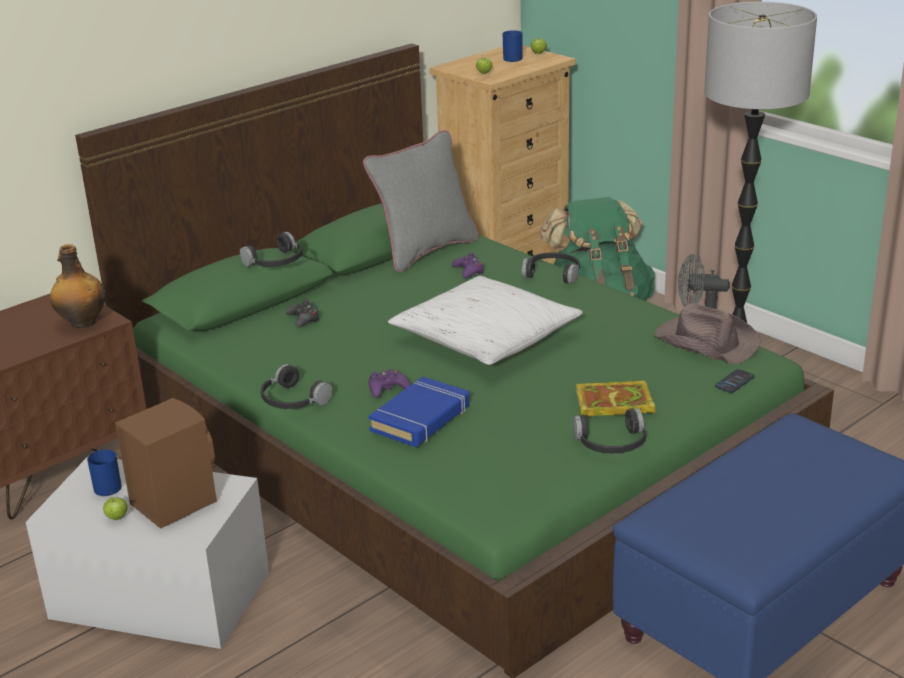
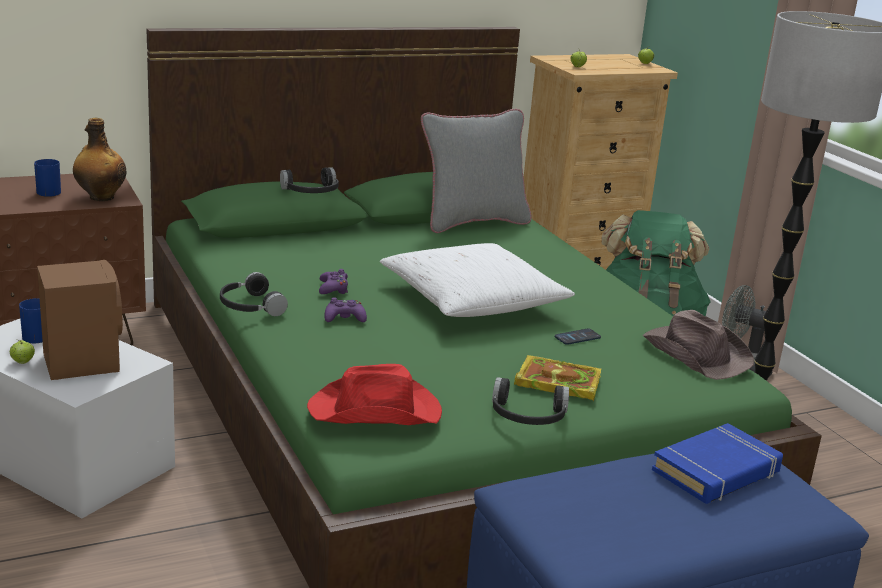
camera: 15 degrees right, 5 degrees down
(303, 319) = (316, 248): black game controller -> none
(421, 418) = (353, 348): blue book -> blue book (716, 472)
(469, 271) = (501, 246): purple game controller -> purple game controller (333, 288)
(487, 477) = (376, 412): none -> red hat
(511, 58) = (614, 62): blue mug -> blue mug (50, 191)
(553, 273) = (582, 265): black headphones -> none
(734, 382) = (701, 395): phone -> phone (577, 337)

